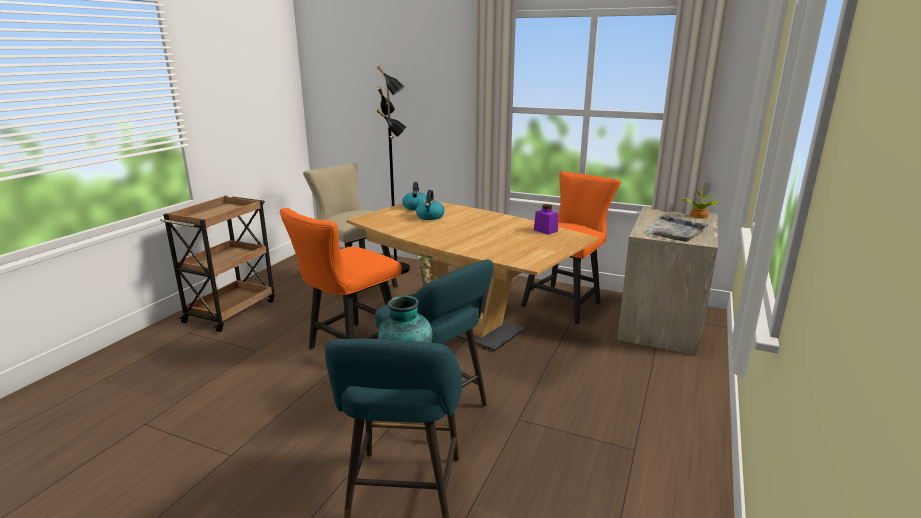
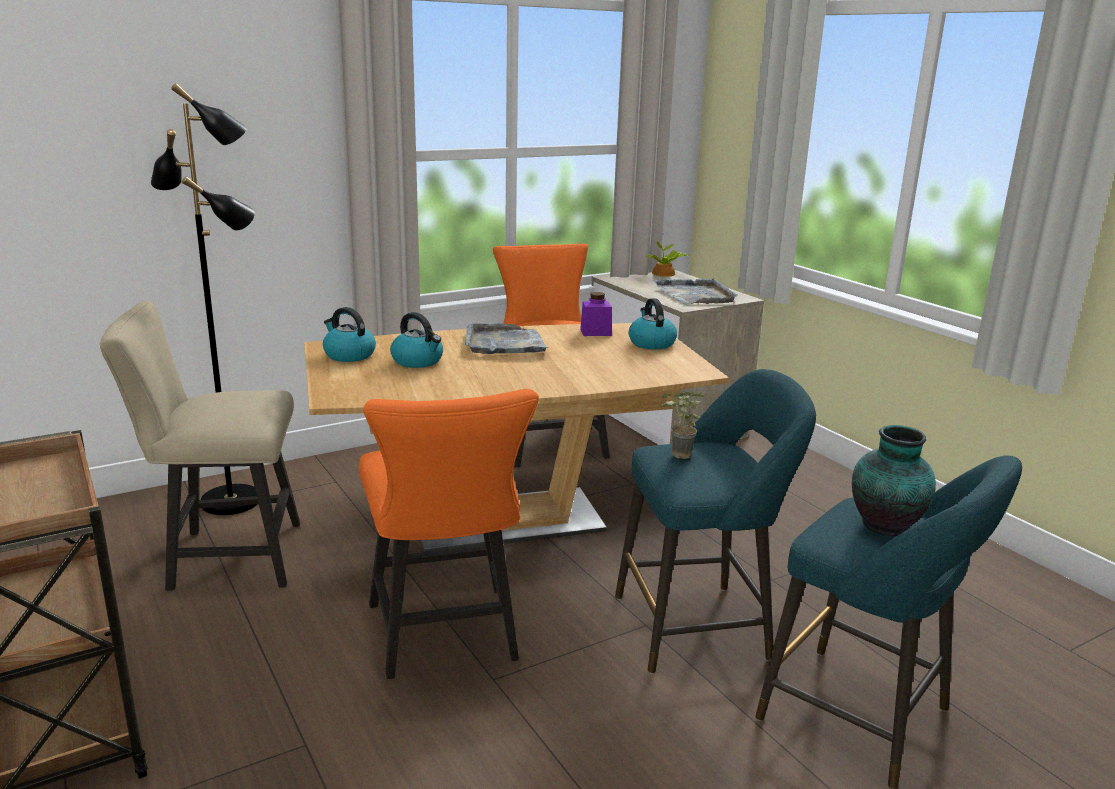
camera: 55 degrees left, 0 degrees up
(486, 221) = (504, 343): none -> grey tray
(555, 244) = (651, 343): none -> kettle

